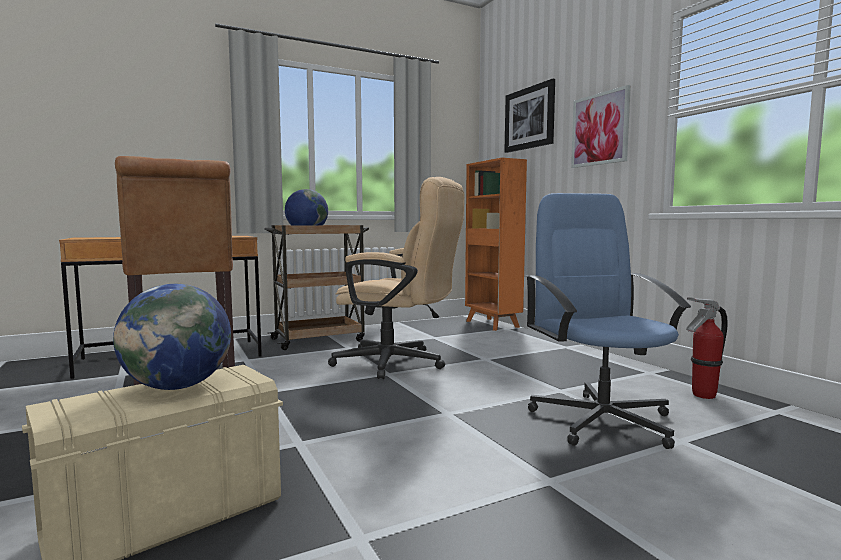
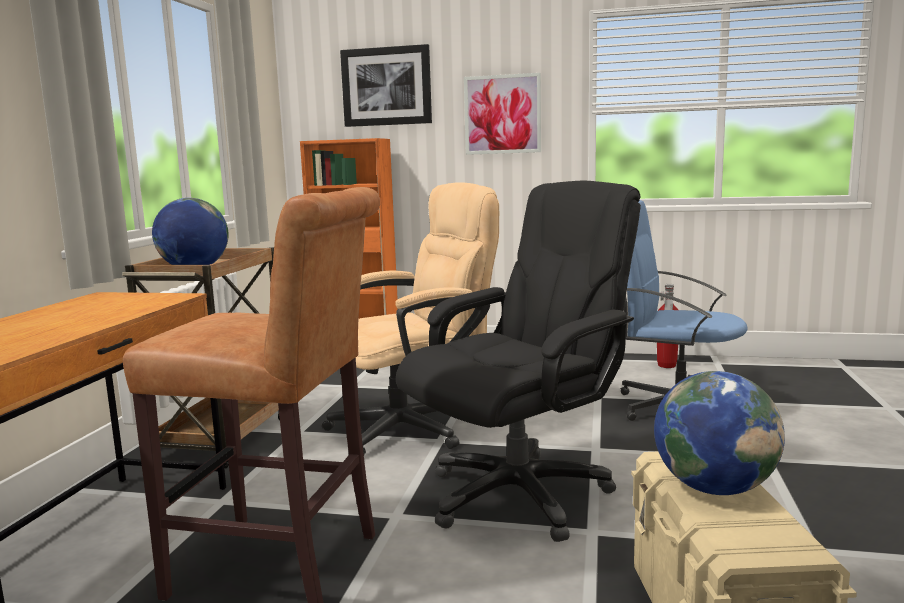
camera: 50 degrees left, 5 degrees up
(333, 410) = (519, 494): none -> black office chair

